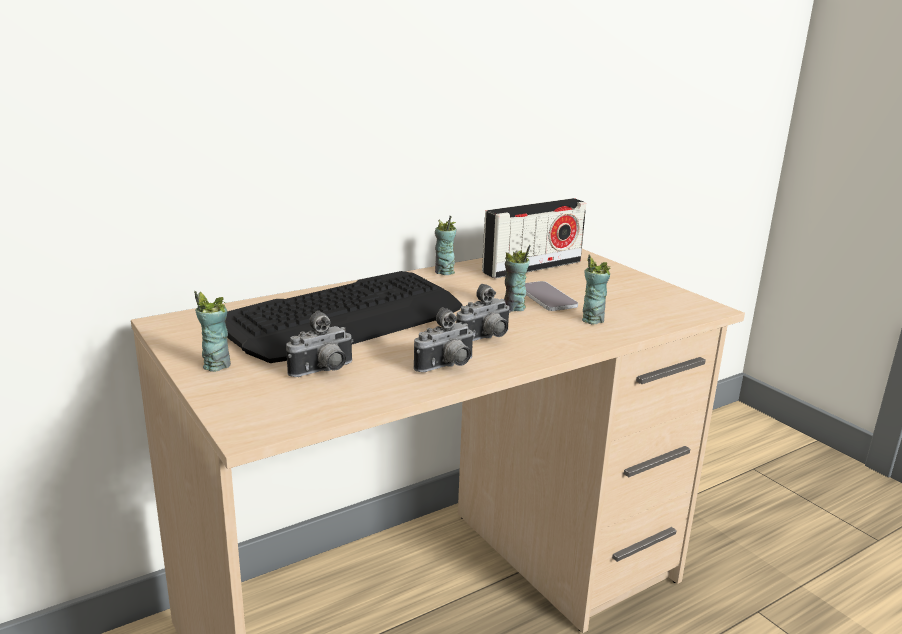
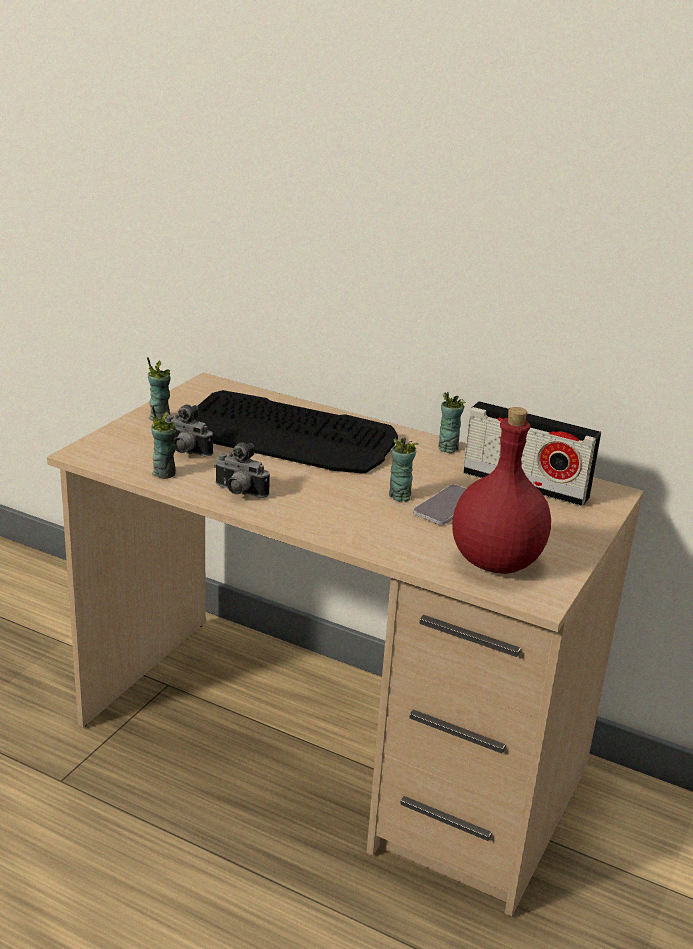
camera: 60 degrees right, 5 degrees up
(486, 339) = (312, 497): camera -> none
(592, 319) = (418, 537): cup -> cup (164, 473)
(650, 306) = (497, 563): none -> red bottle

